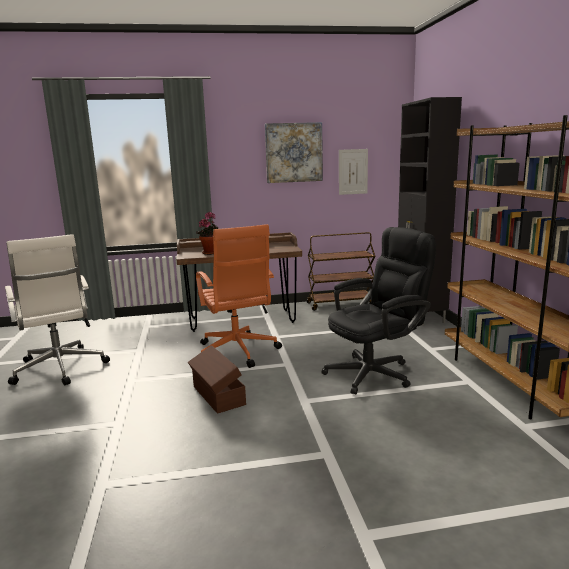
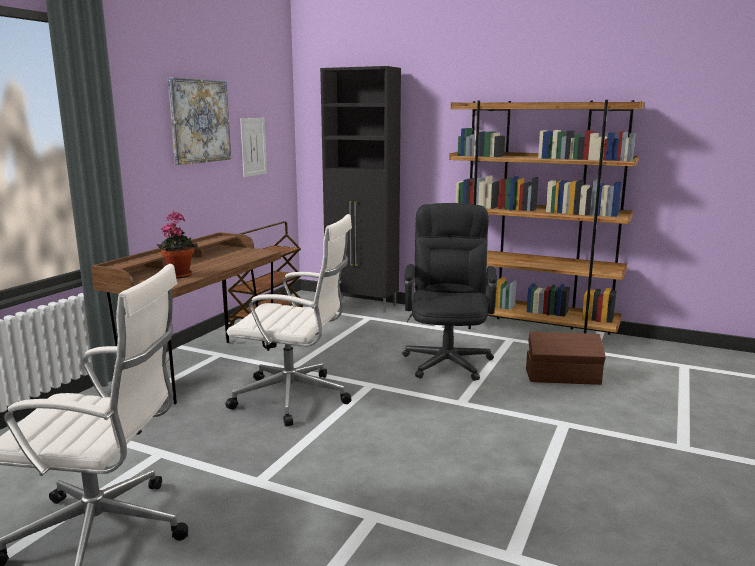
camera: 55 degrees left, 0 degrees up
(218, 396) = (390, 438): brown storage box -> brown storage box (563, 377)
(237, 352) = (294, 398): orange office chair -> white office chair

